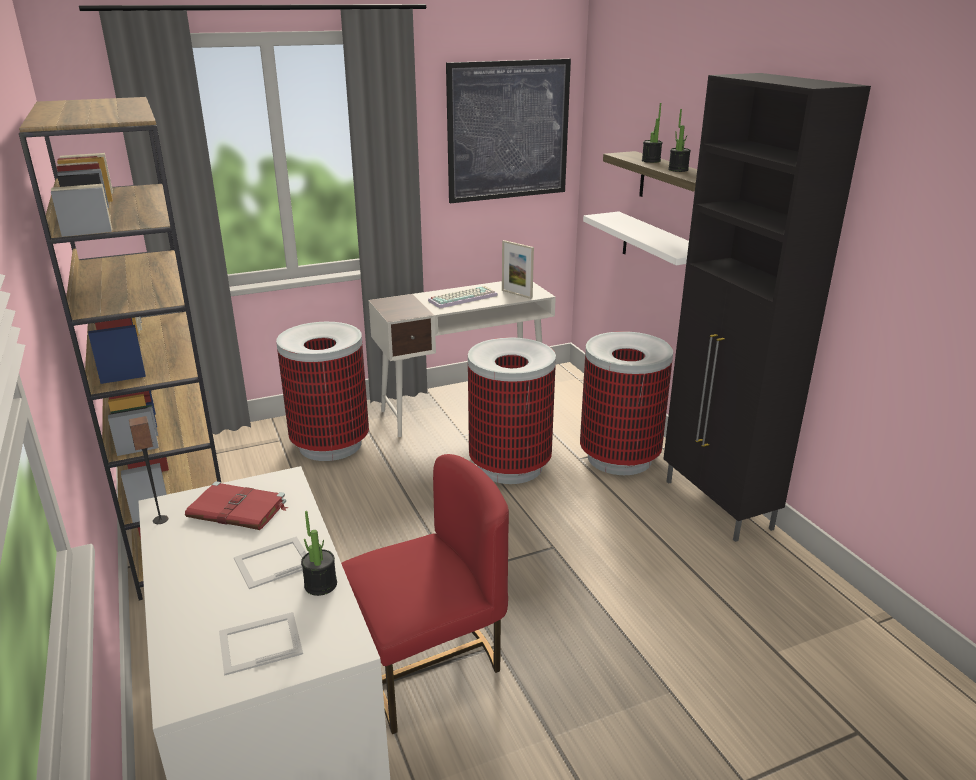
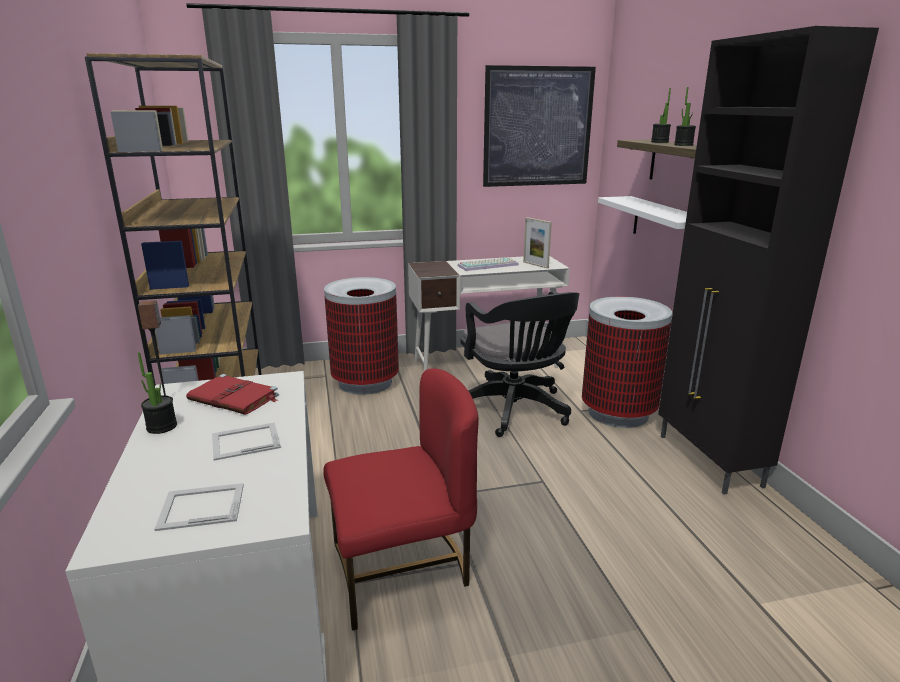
camera: 10 degrees right, 5 degrees down
(320, 585) = (279, 463): potted plant -> potted plant (162, 427)
(510, 466) = (515, 411): trash can -> black office chair

